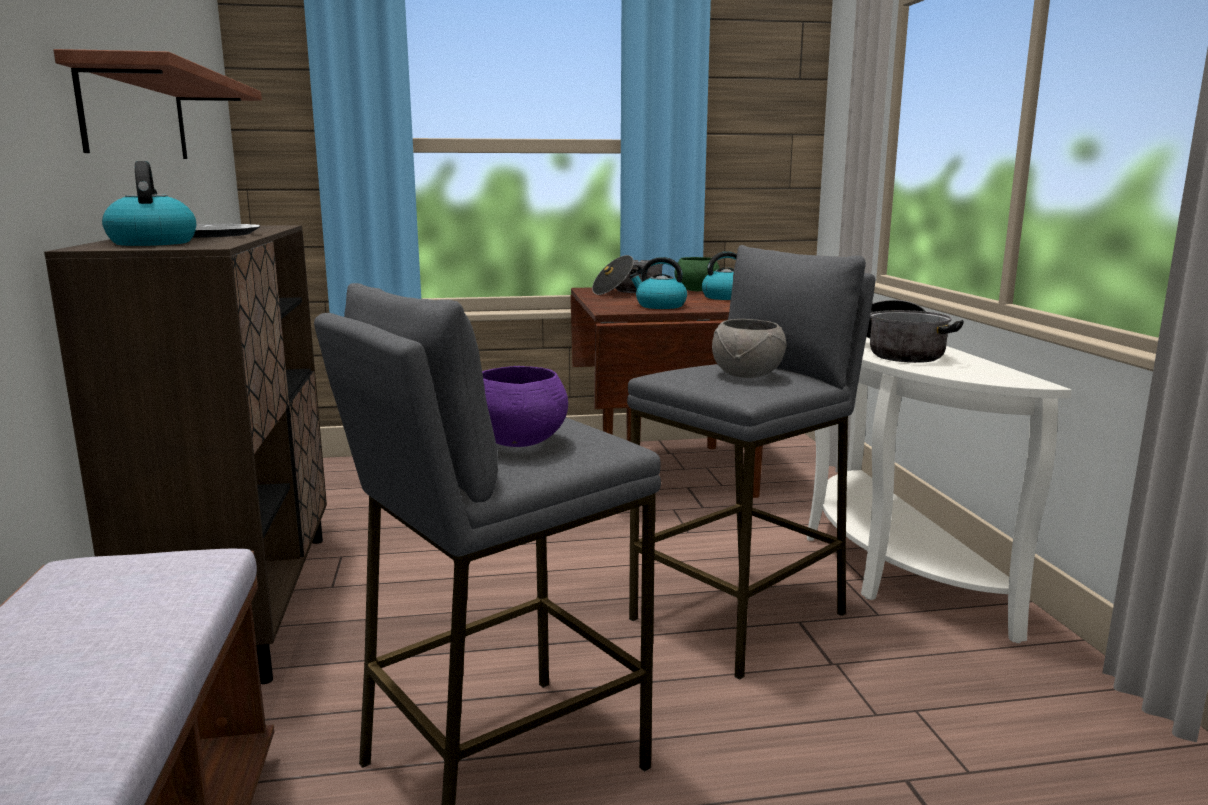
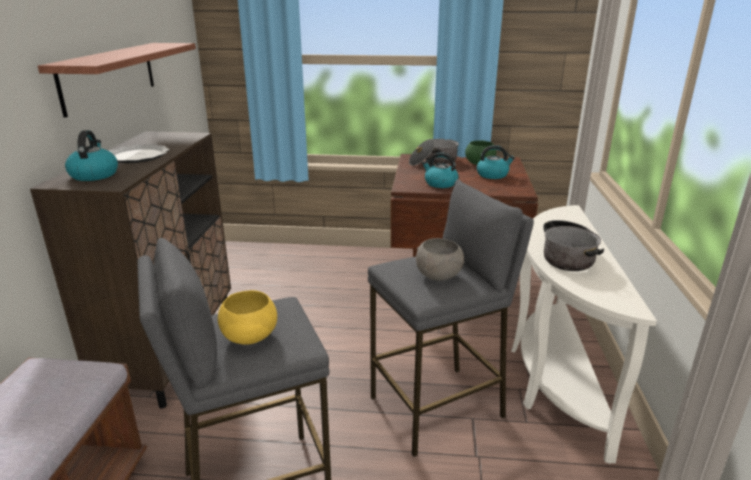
camera: 15 degrees right, 10 degrees up
(517, 443) = (249, 337): purple bowl -> yellow bowl

